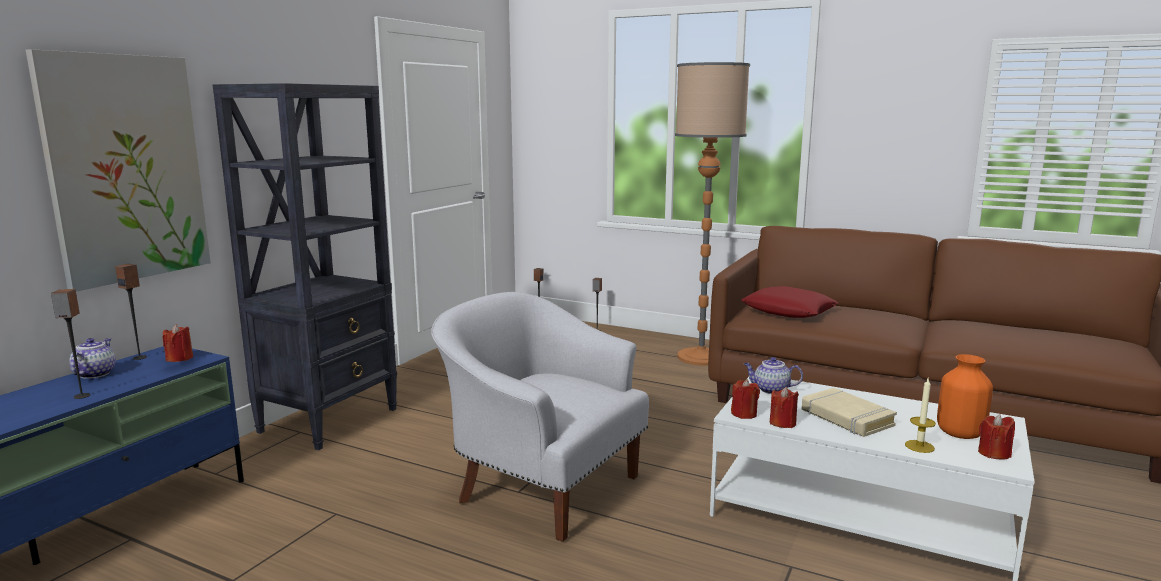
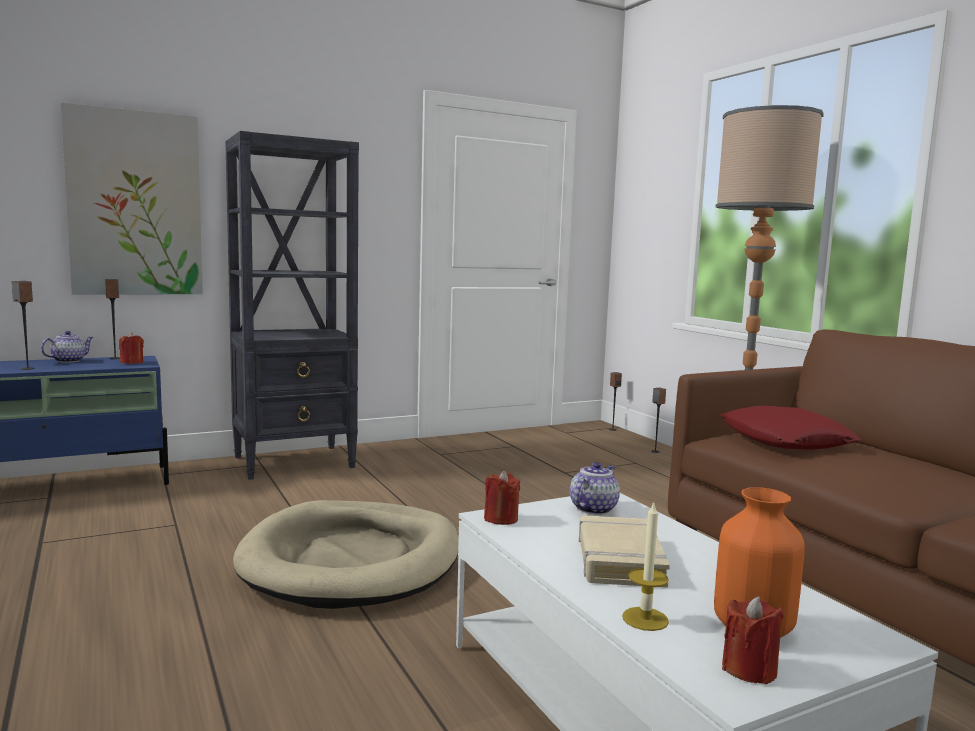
camera: 35 degrees right, 5 degrees down
(542, 486) = (352, 560): white armchair -> beige dog bed
(770, 390) = (593, 508): teapot -> teapot turned 75 degrees clockwise
(782, 423) = (523, 539): red candle -> none

